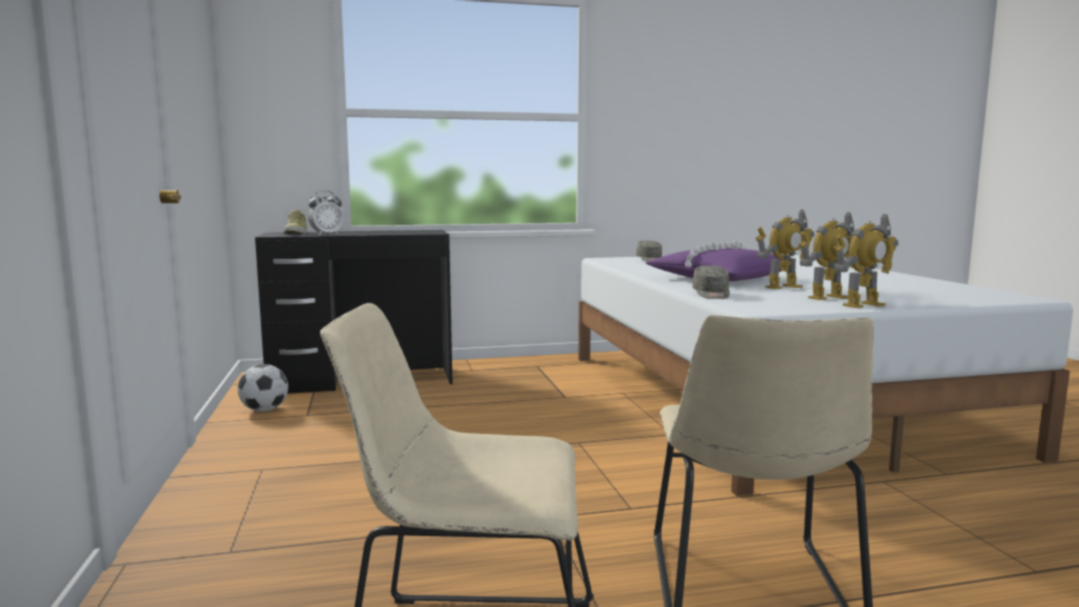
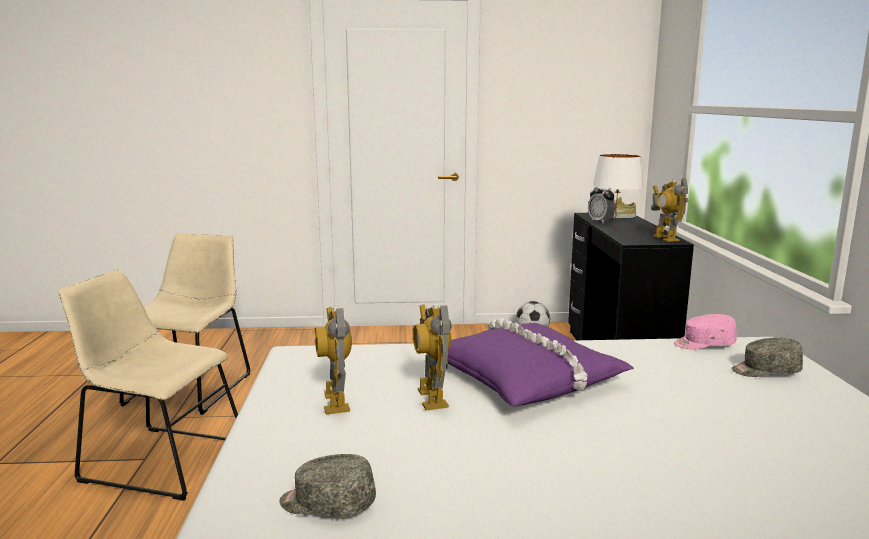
camera: 100 degrees right, 5 degrees up
(377, 233) = (615, 230): none -> white table lamp
(614, 263) = (703, 344): none -> pink cap
(711, 294) = (393, 351): grey cap -> grey cap (327, 504)
(863, 305) = (275, 407): toy robot -> toy robot (665, 238)

